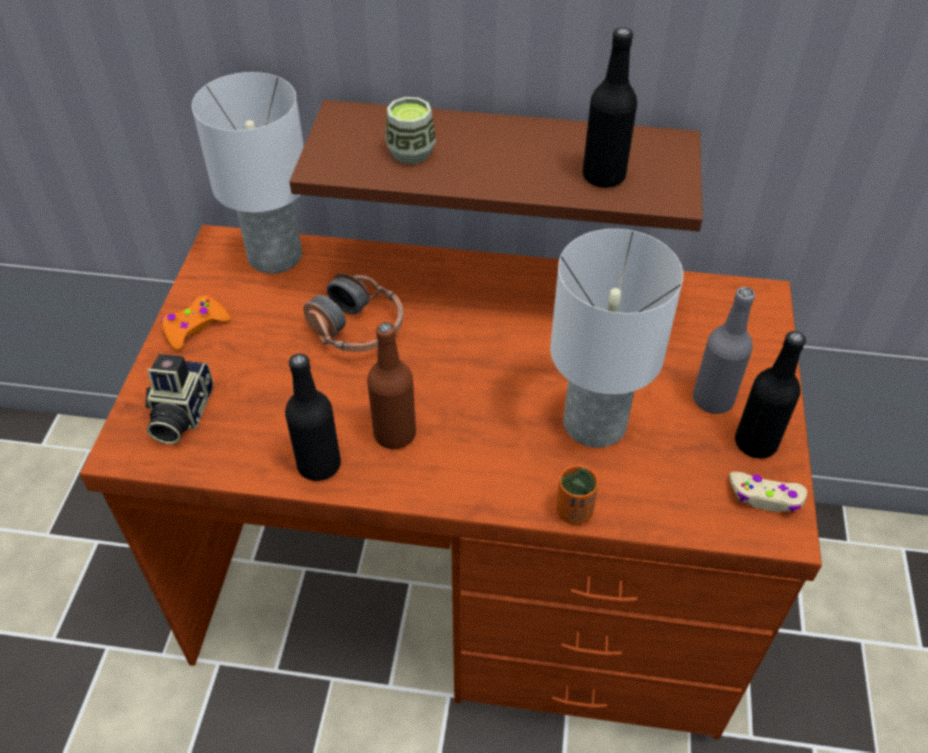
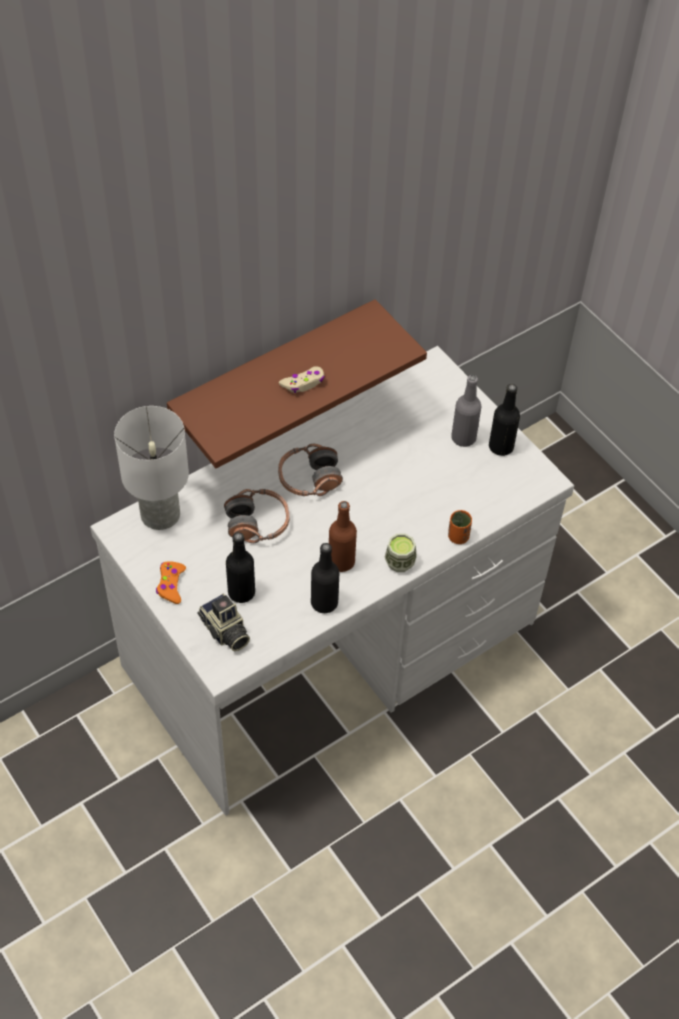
camera: 45 degrees left, 5 degrees up
(411, 152) = (254, 404): cup -> cup (399, 562)
(467, 581) = (332, 646): brown desk -> white desk
(468, 322) = (309, 478): none -> headphones
(593, 424) = (424, 489): white table lamp -> none
(603, 176) = (360, 357): black bottle -> black bottle (241, 592)
(765, 497) = (527, 470): beige game controller -> beige game controller (303, 383)

